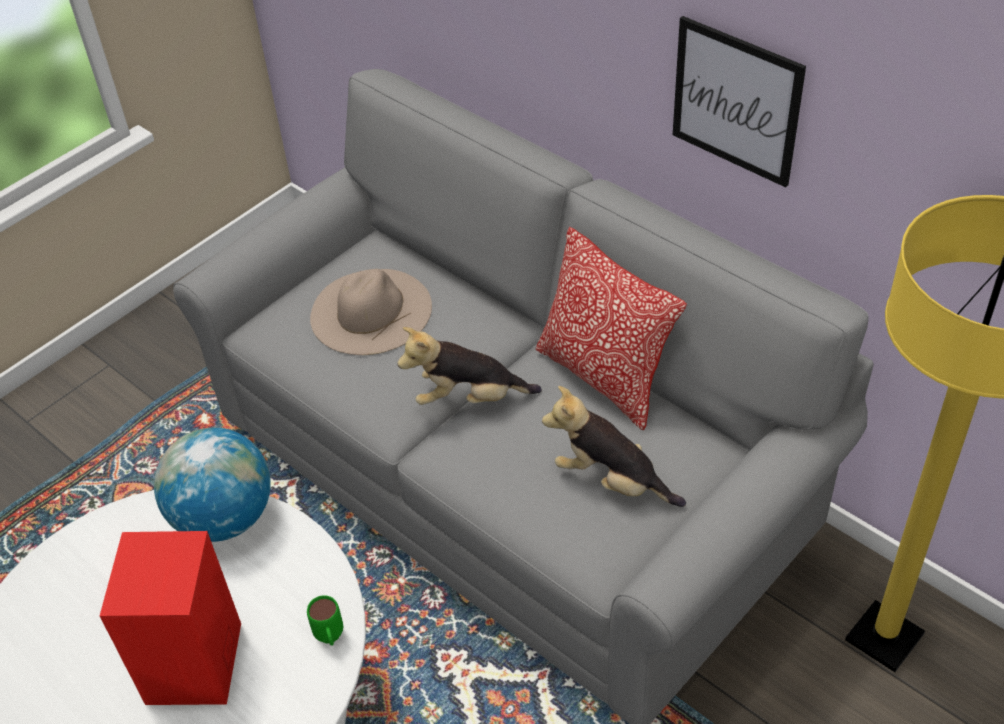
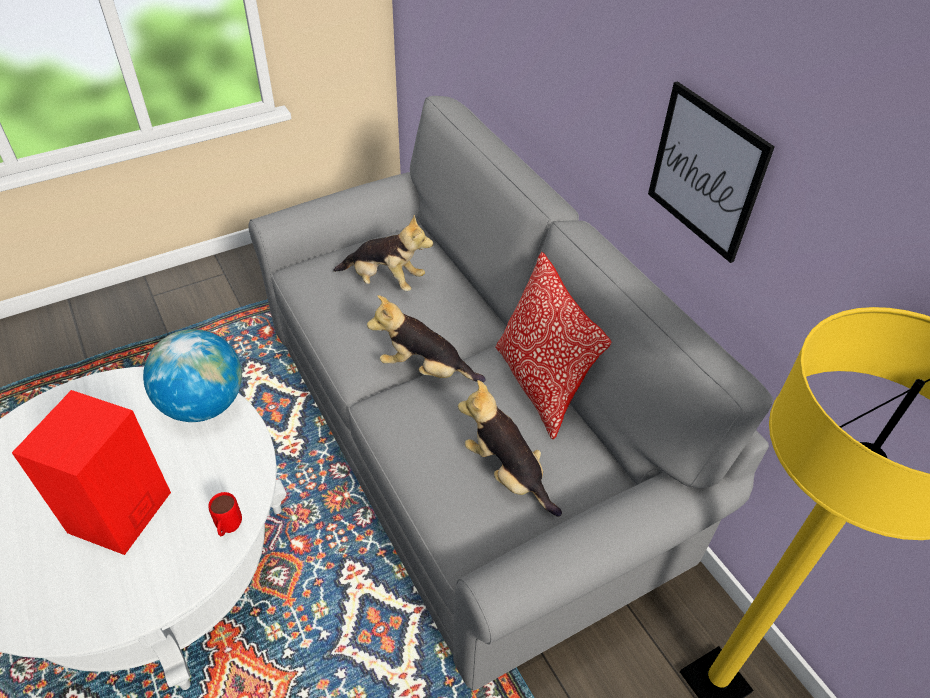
camera: 15 degrees right, 0 degrees up
(330, 639) = (228, 529): green mug -> red mug
(371, 311) = (385, 281): beige hat -> plush toy

